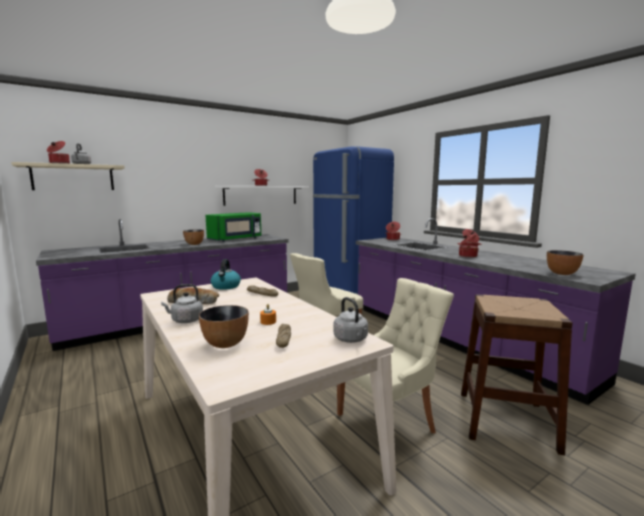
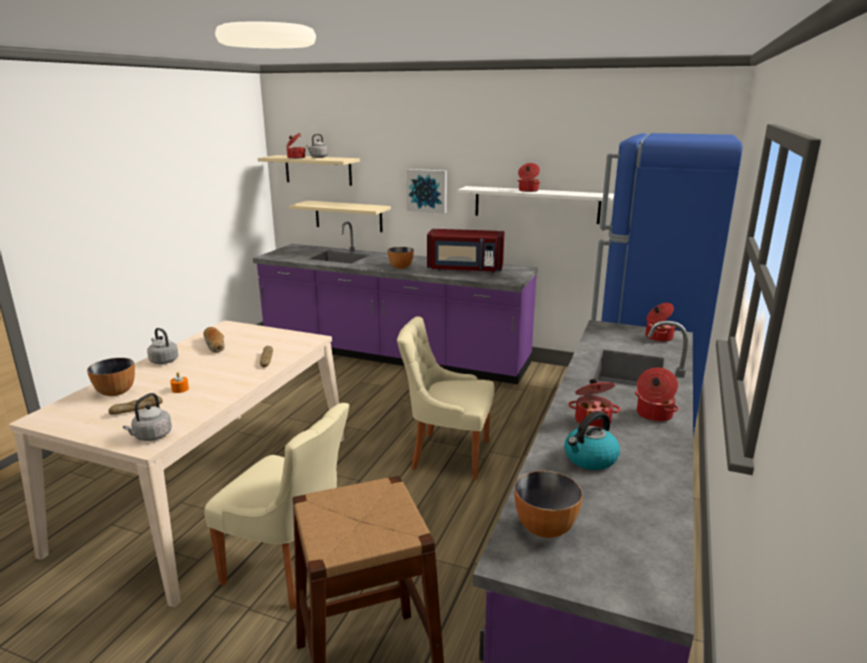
camera: 55 degrees right, 10 degrees up
(111, 216) = (348, 216): none -> beige shelf
(185, 190) = (427, 190): none -> picture
(226, 286) = (279, 338): kettle -> kettle (590, 459)
(236, 239) = (465, 269): green microwave -> red microwave

